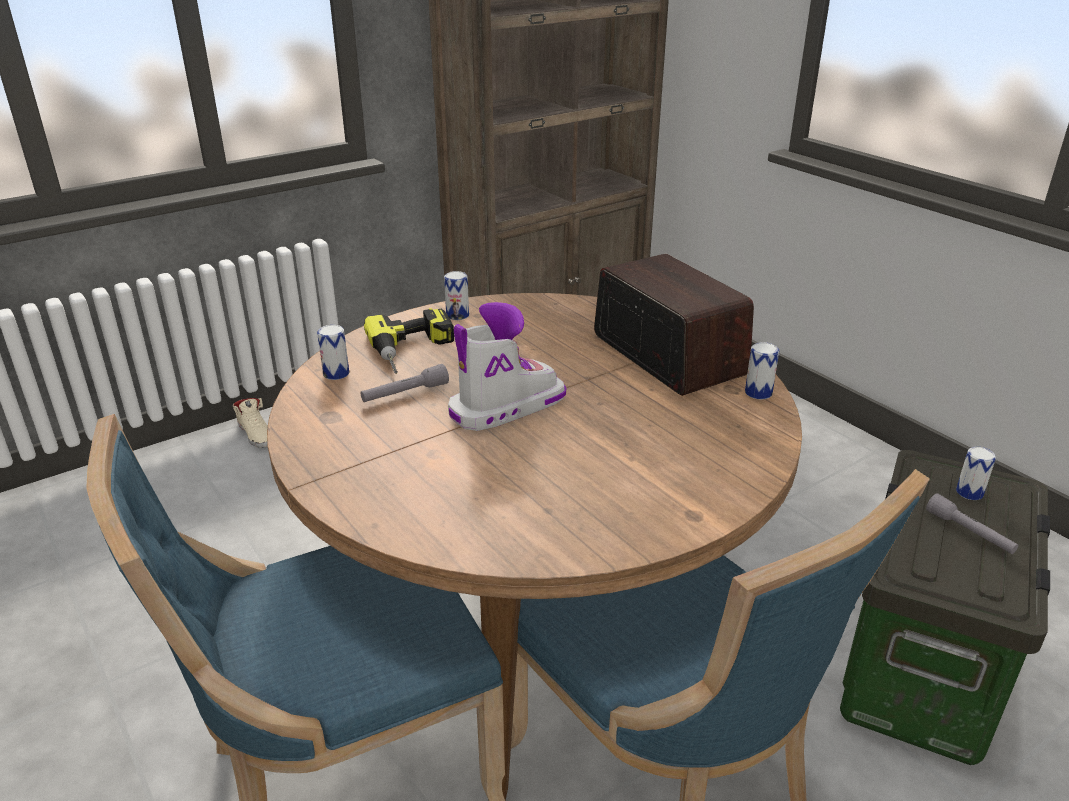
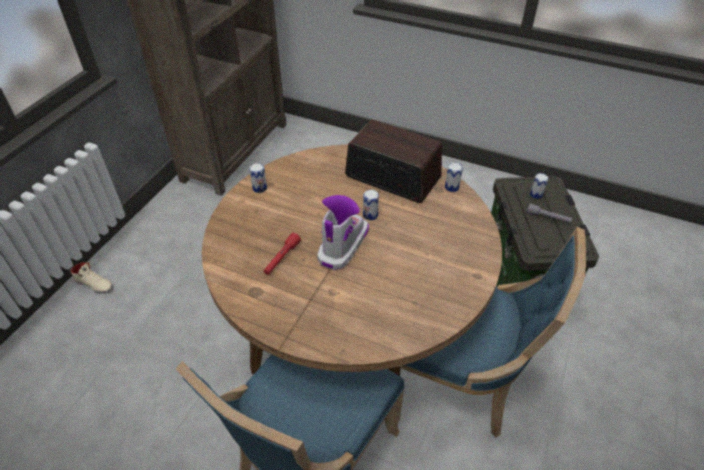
camera: 30 degrees left, 15 degrees up
(336, 373) = (229, 259): can -> can (370, 215)
(405, 394) = (282, 258): grey flashlight -> red flashlight
(415, 351) = (259, 225): power drill -> none

